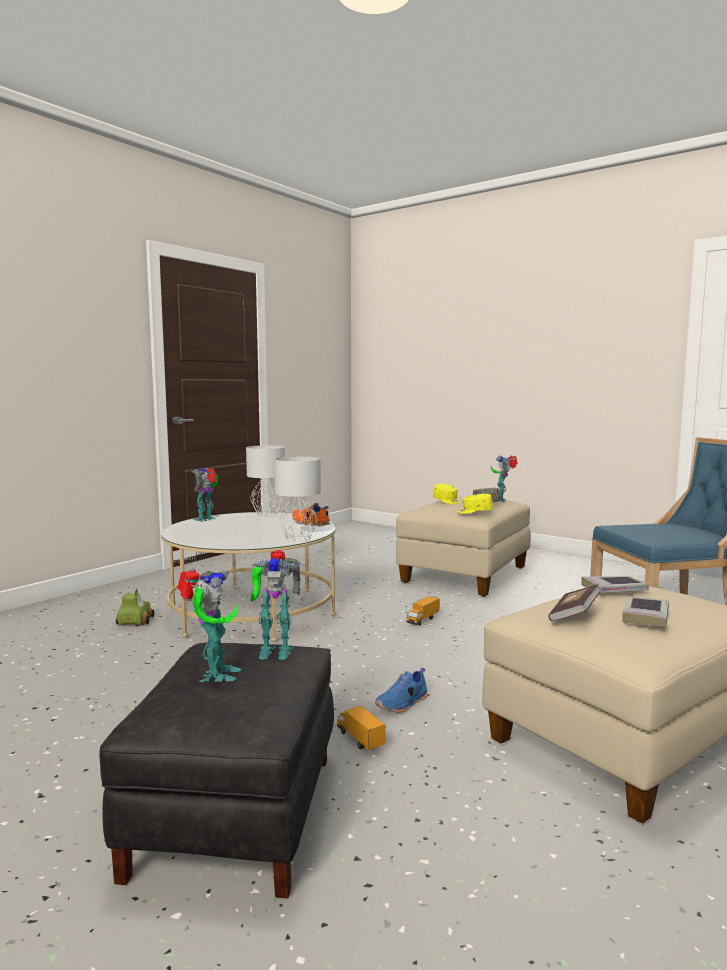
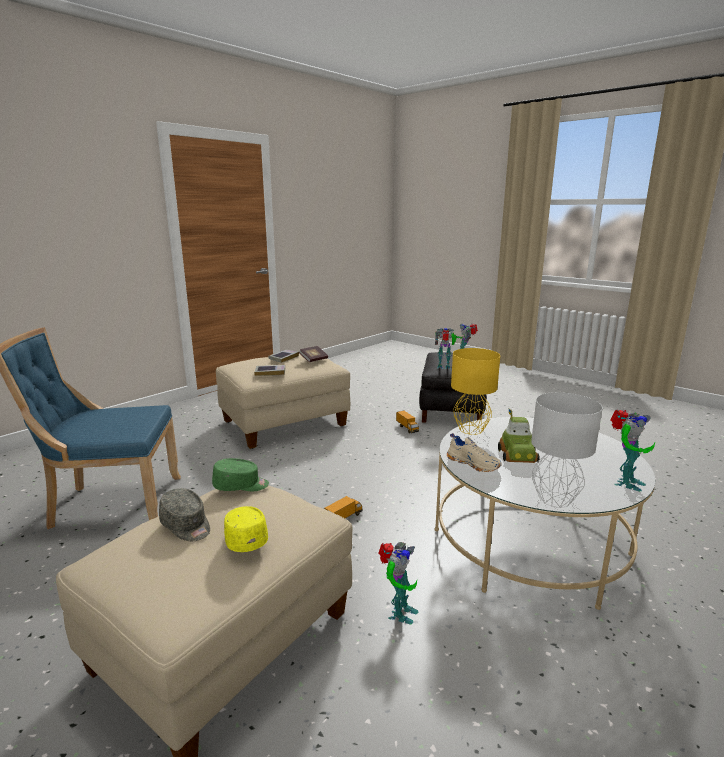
camera: 175 degrees left, 10 degrees up
(135, 621) = (644, 532): toy car -> toy car (518, 456)
(297, 539) = (471, 429): grey table lamp -> yellow table lamp
(310, 523) = (473, 463): orange shoe -> beige shoe
(403, 704) = (383, 443): blue shoe -> none
(474, 511) = (241, 486): yellow cap -> green cap
(501, 500) = (130, 546): toy robot -> toy robot (399, 613)

